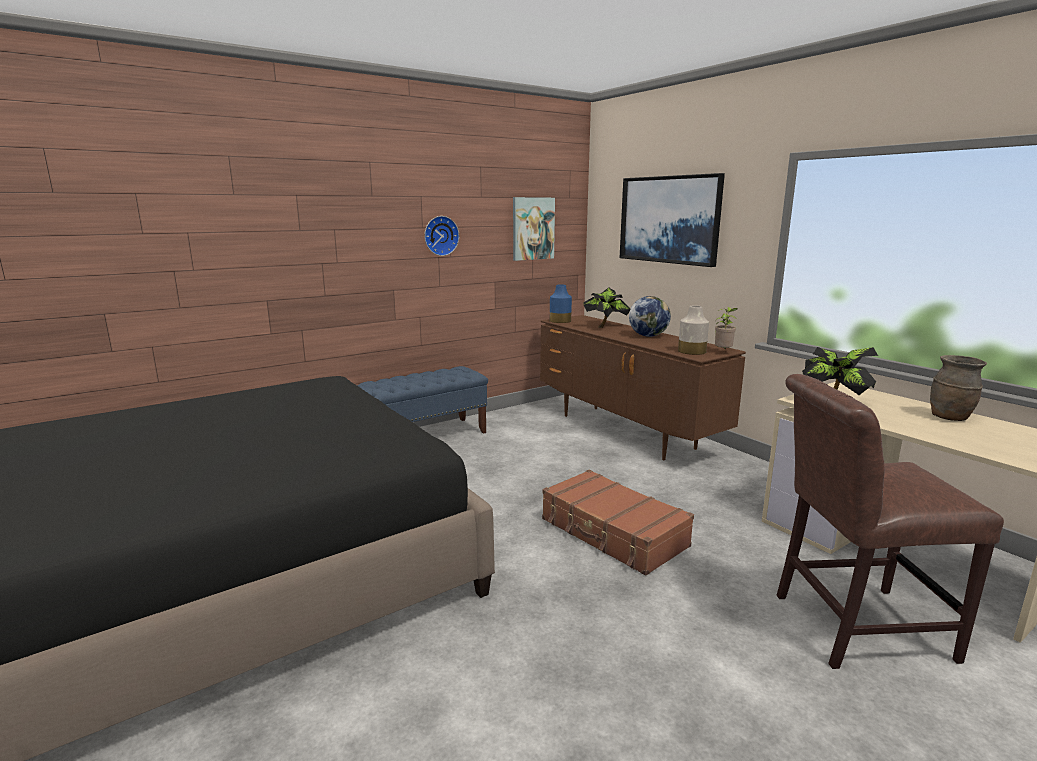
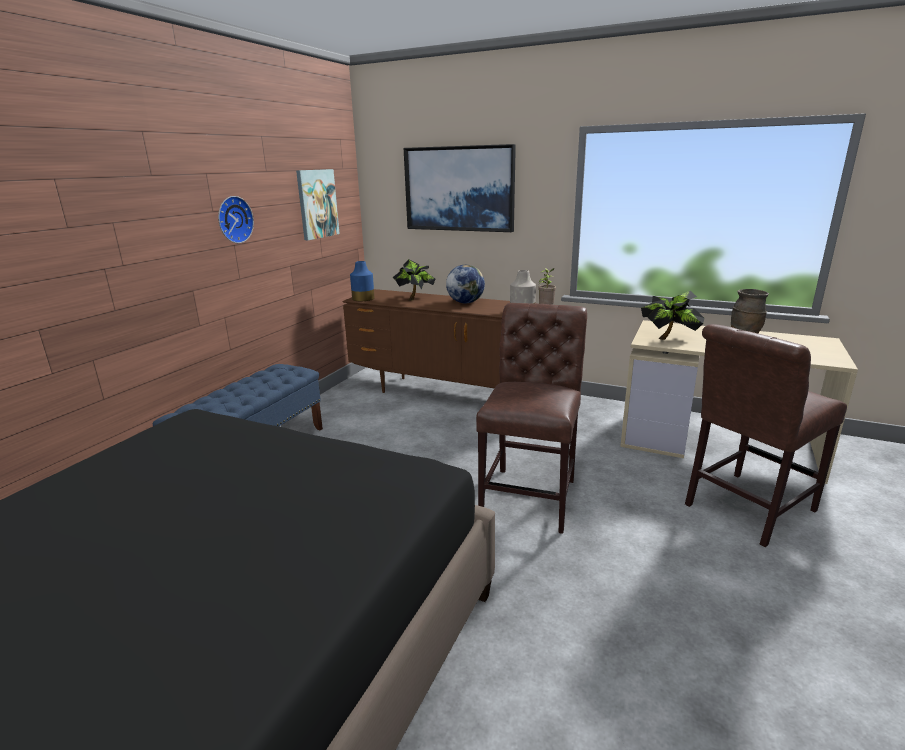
camera: 30 degrees left, 5 degrees up
(613, 533) = (531, 494): brown suitcase -> brown chair

